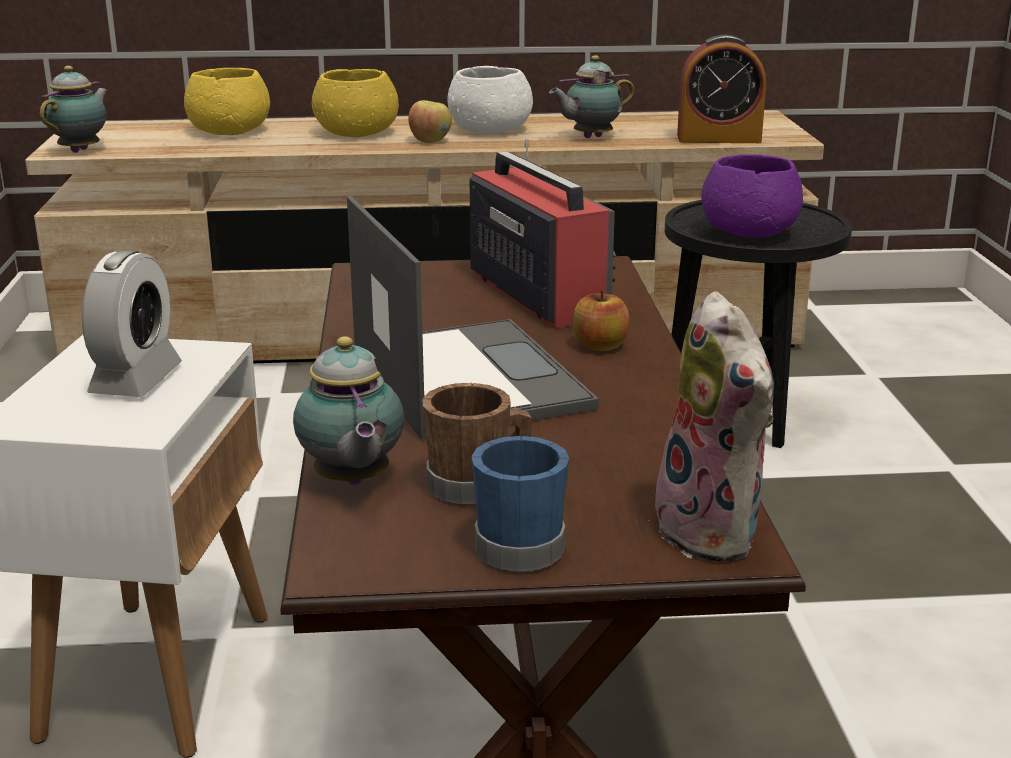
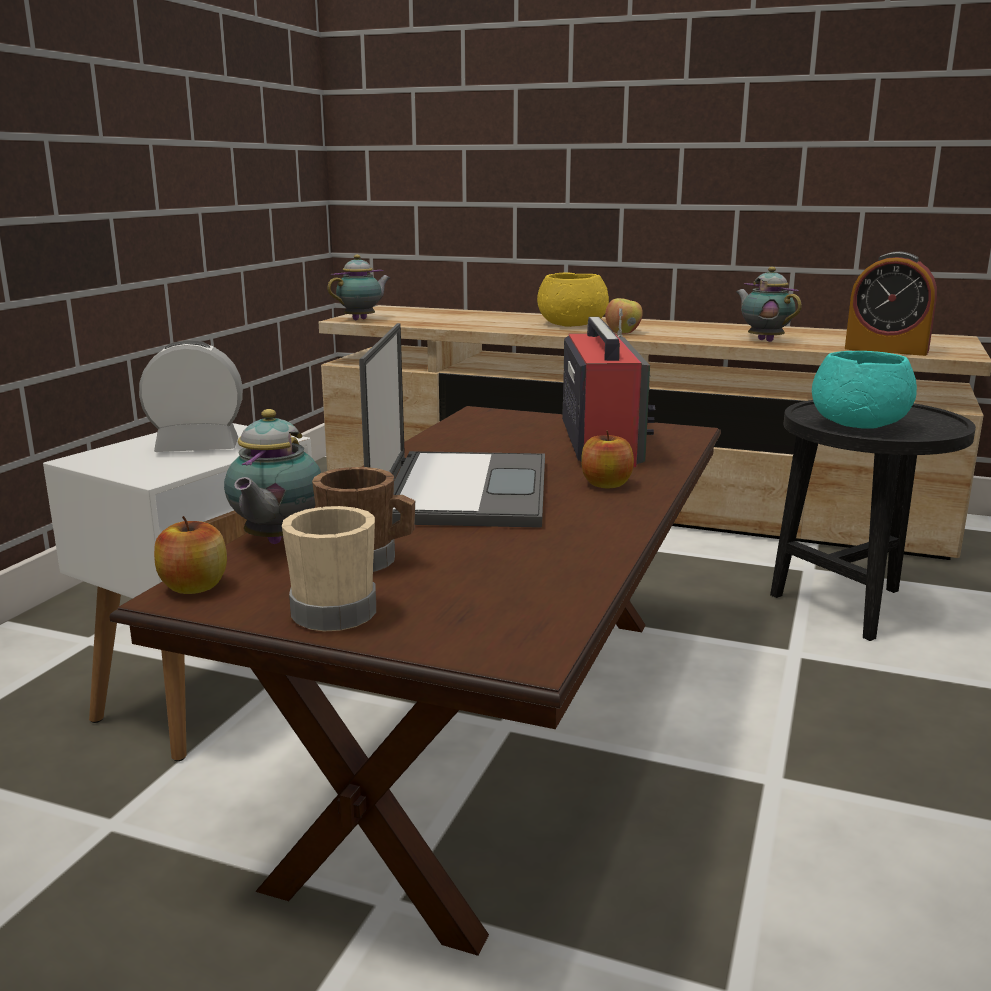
camera: 25 degrees right, 5 degrees down
(136, 380) = (197, 447): alarm clock -> alarm clock turned 135 degrees counterclockwise
(229, 131) = (478, 317): yellow bowl -> none
(338, 554) = (194, 587): none -> apple
(490, 130) = (683, 330): white bowl -> none
(515, 543) = (336, 608): blue mug -> beige mug
(589, 137) = (763, 340): teapot -> teapot turned 60 degrees clockwise
(715, 532) = (521, 637): plush toy -> none
(748, 231) = (858, 423): purple bowl -> turquoise bowl

